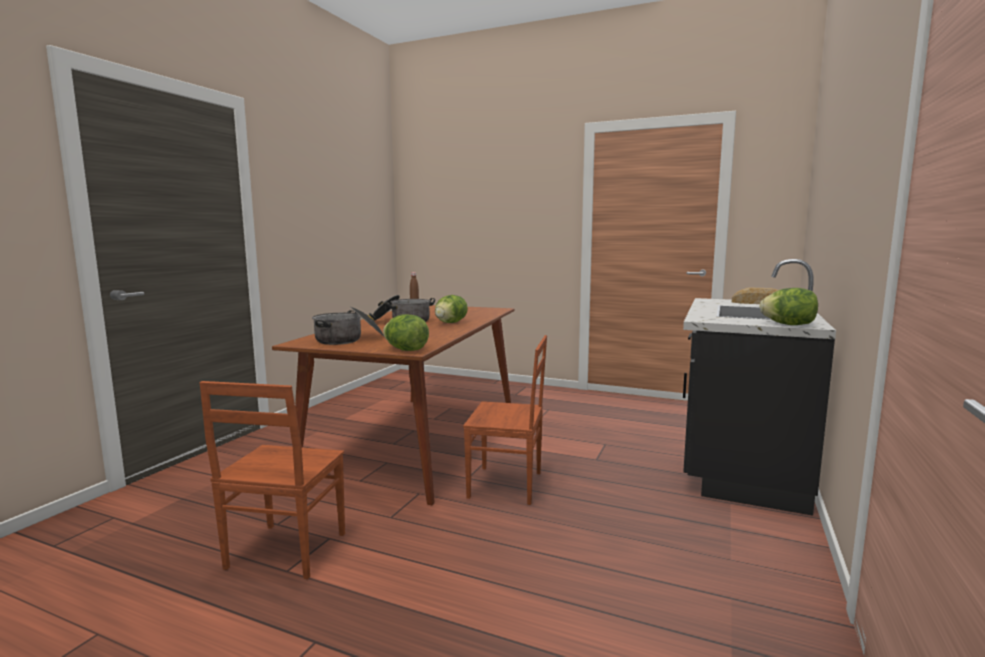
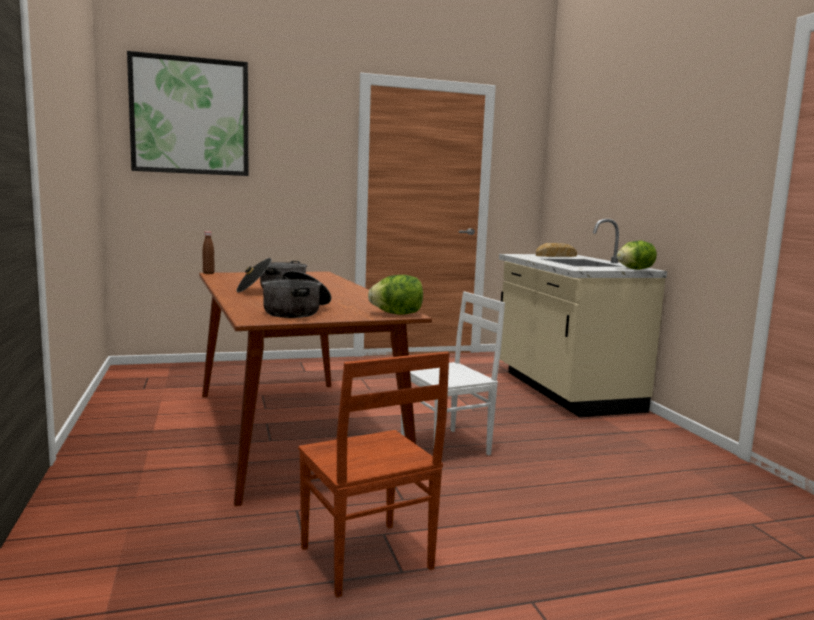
camera: 40 degrees left, 0 degrees up
(449, 181) = (190, 116): none -> picture
(450, 323) = (330, 288): lettuce -> none
(506, 485) = (447, 446): brown chair -> white chair
(739, 464) = (564, 391): black counter -> beige counter

